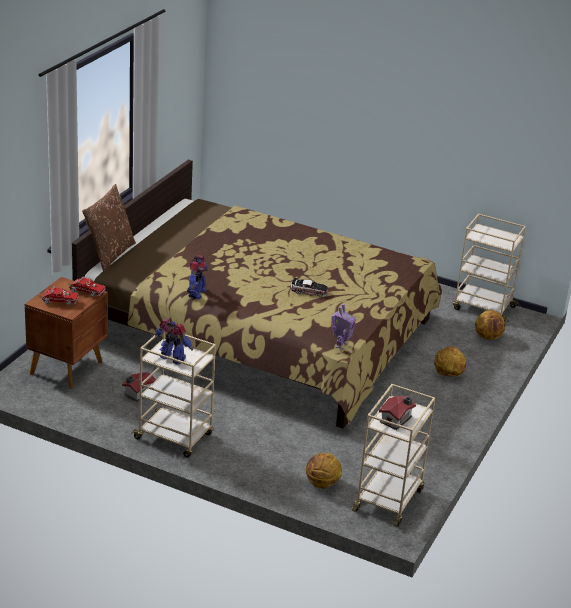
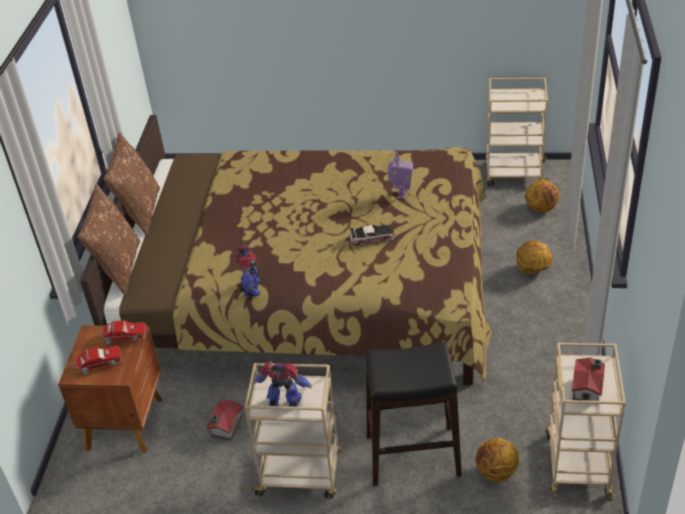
camera: 15 degrees left, 10 degrees up
(147, 225) = (140, 211): none -> brown pillow
(265, 454) = (412, 456): none -> black stool
(340, 345) = (451, 300): toy robot -> toy robot (401, 194)

